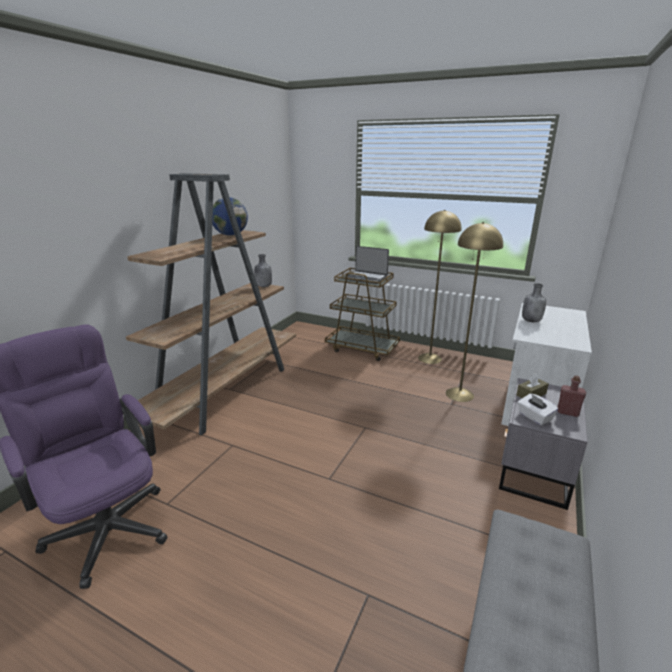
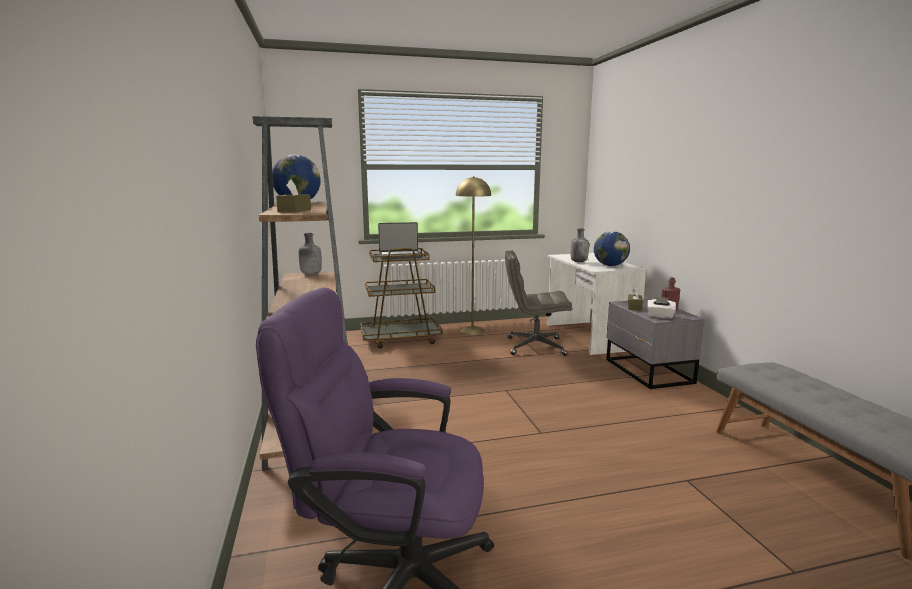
camera: 40 degrees left, 10 degrees down
(167, 252) = (294, 211): none -> brown tissue box
(459, 394) = (534, 346): yellow floor lamp -> grey office chair
(555, 335) = (610, 265): none -> globe

